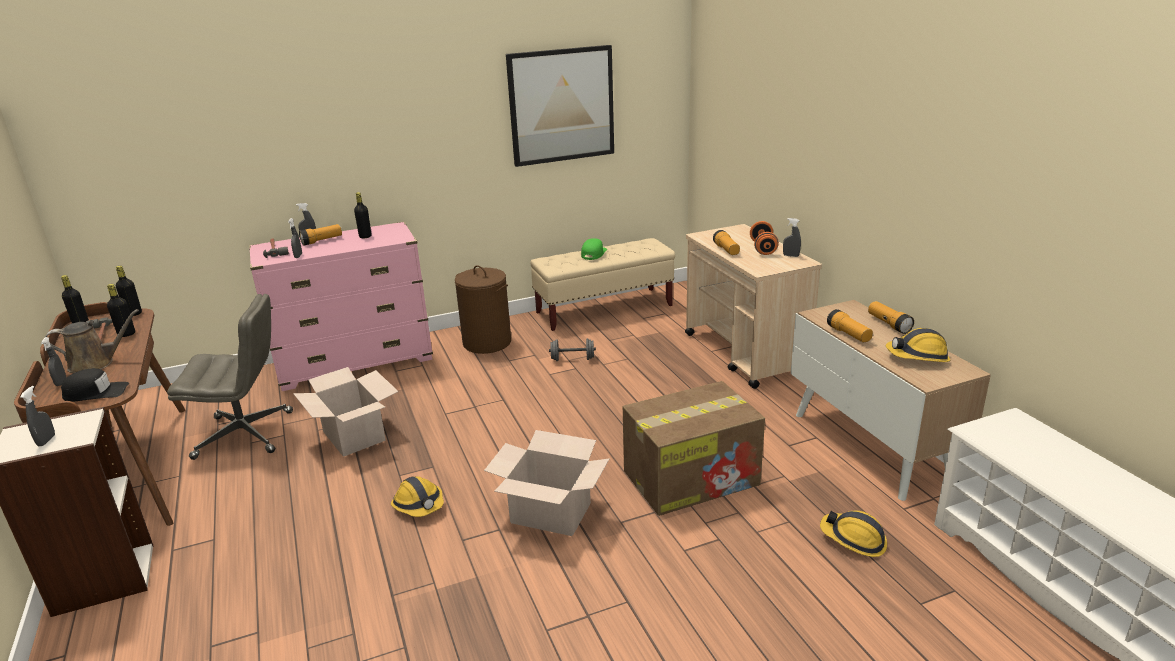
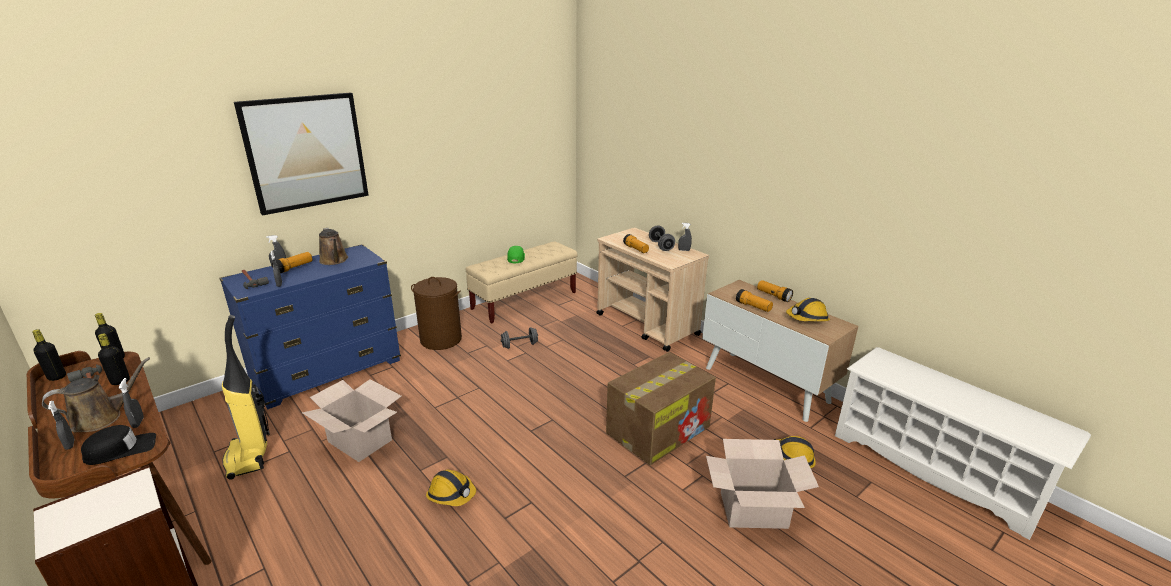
camera: 20 degrees left, 0 degrees up
(46, 441) = (100, 515): grey spray bottle -> grey spray bottle (138, 422)
(246, 434) = (249, 457): grey office chair -> vacuum cleaner
(355, 362) = (328, 372): pink dresser -> blue dresser
(365, 236) = (334, 260): black bottle -> brown watering can
(551, 513) = (567, 479): cardboard box -> cardboard box (753, 509)
(561, 105) = (485, 140): picture -> picture (306, 152)
(763, 248) = (661, 246): orange dumbbell -> grey dumbbell

